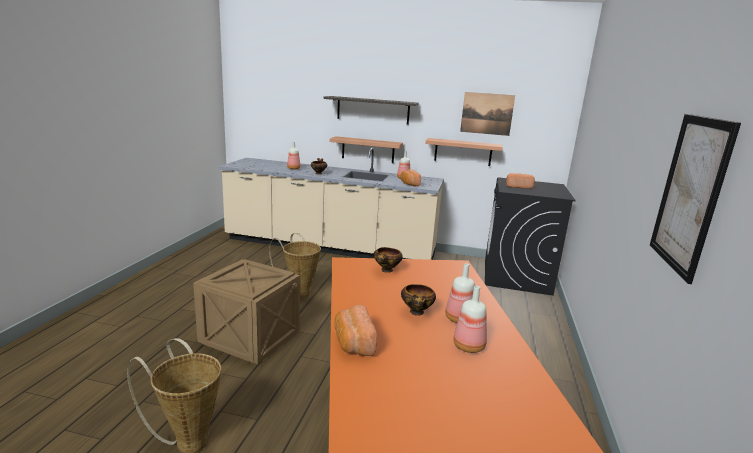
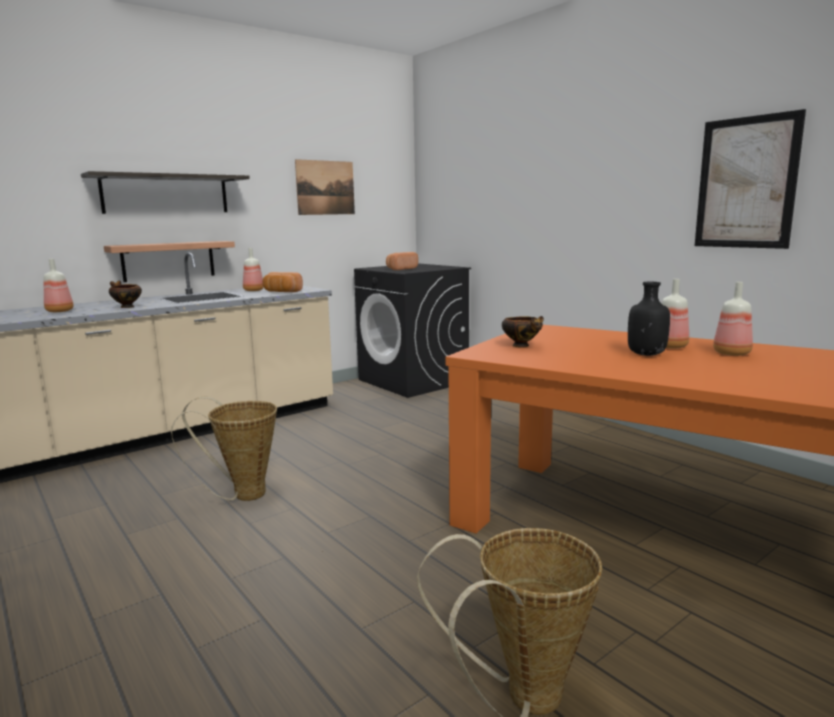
camera: 50 degrees left, 5 degrees down
(249, 337) = (304, 569): crate -> none
(353, 343) = (704, 382): bread -> none
(417, 313) = (646, 354): bowl -> black bottle
(463, 152) = (306, 243): shelf -> none

